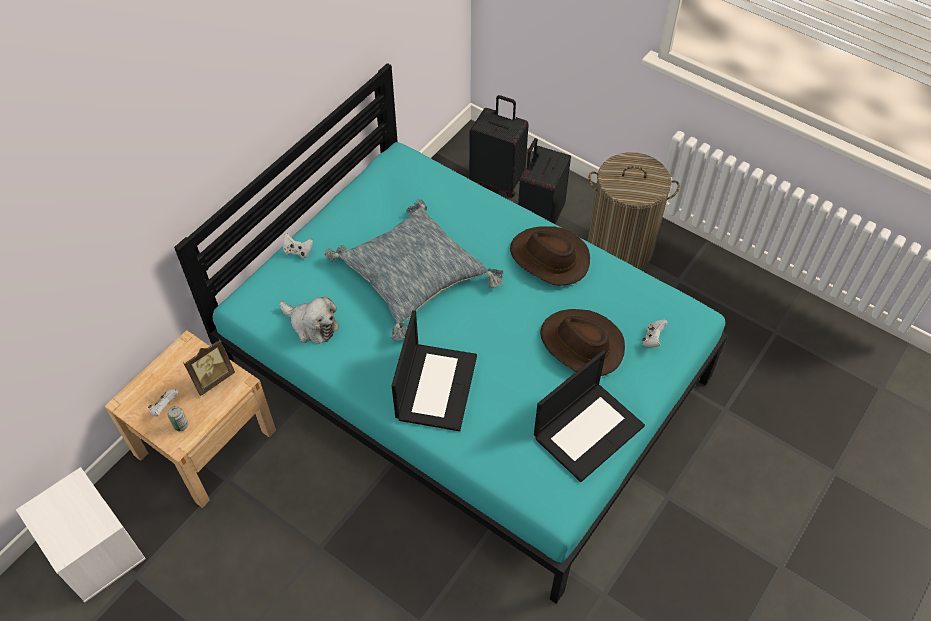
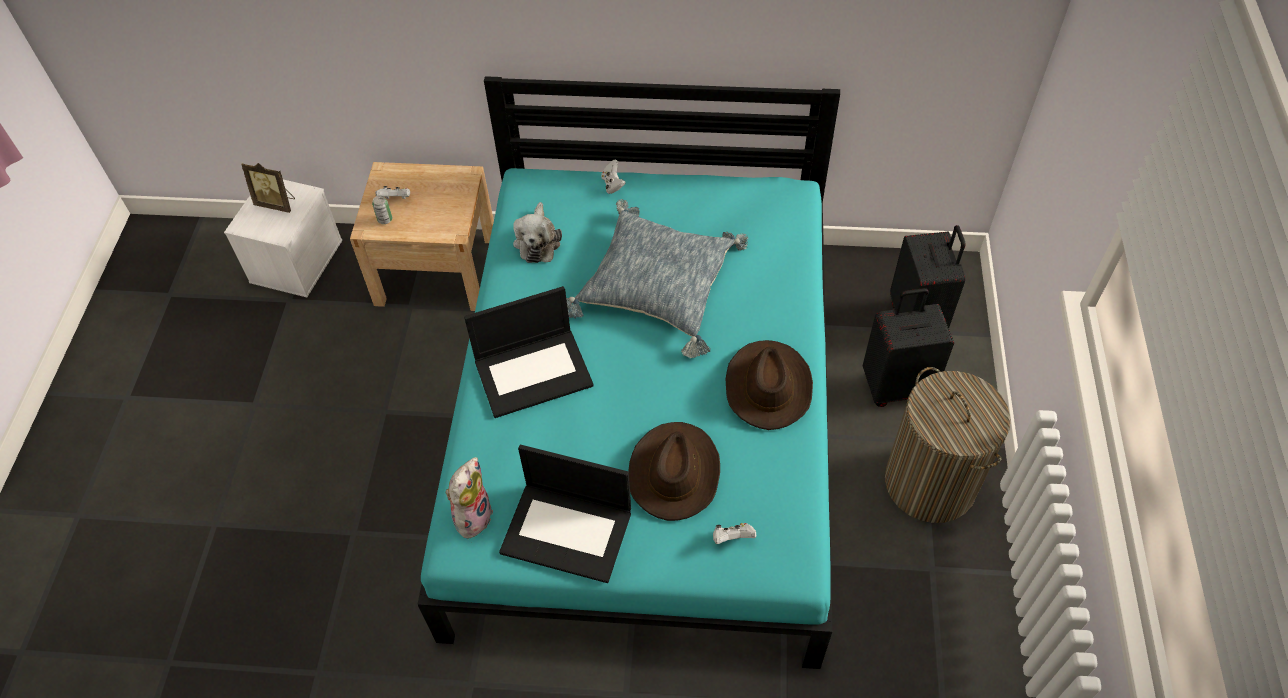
camera: 60 degrees right, 0 degrees up
(213, 379) = (444, 212): picture frame -> picture frame (277, 203)
(535, 486) = (472, 515): none -> plush toy

